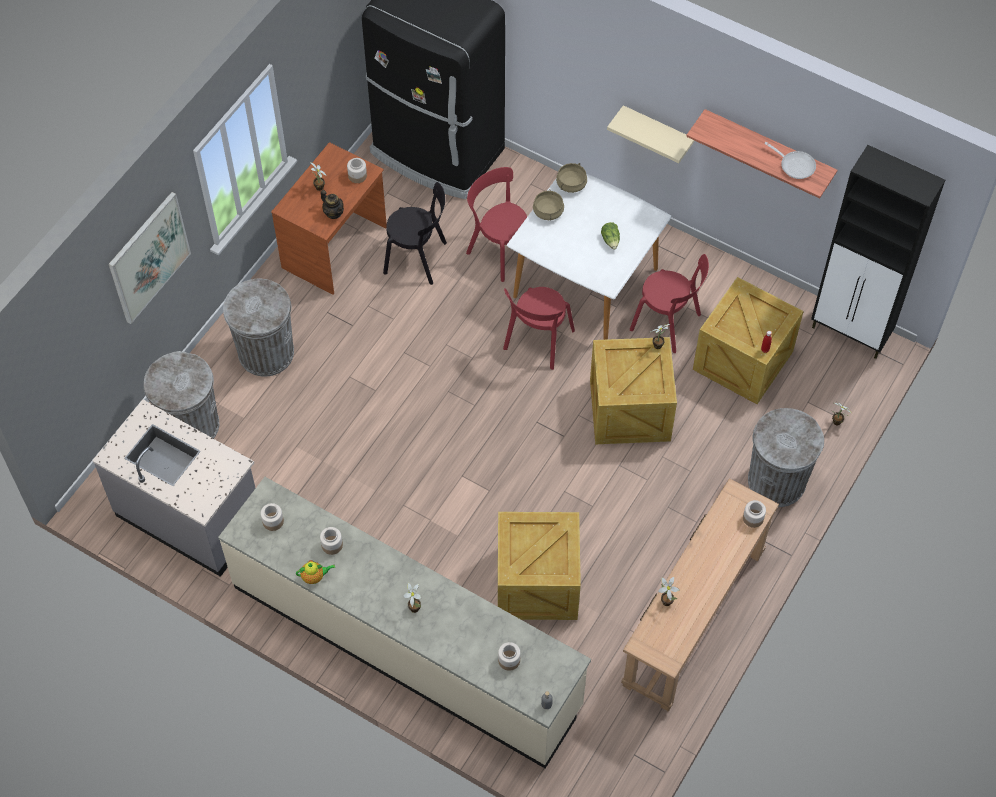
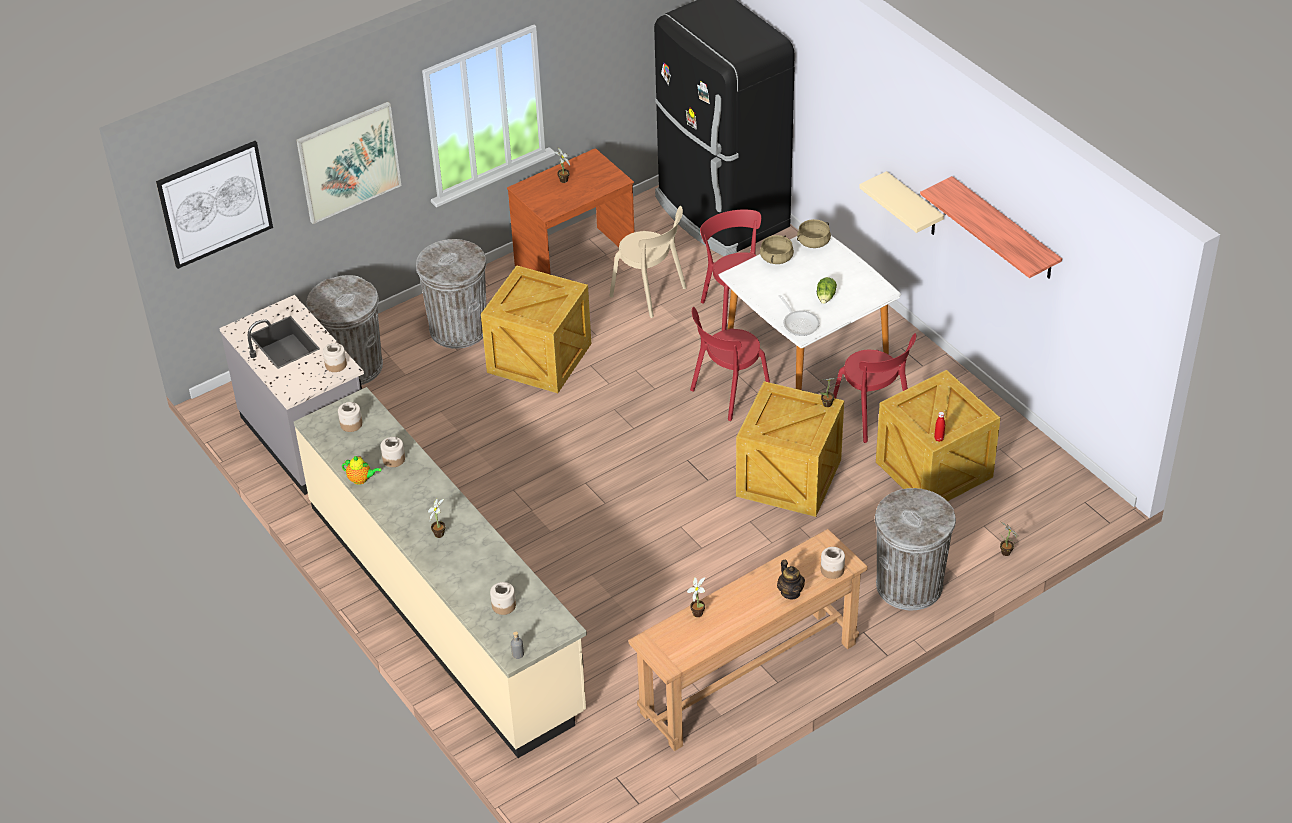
camera: 25 degrees right, 15 degrees down
(55, 353) = (215, 204): none -> picture
(333, 213) = (564, 203): teapot -> teapot (790, 592)
(357, 176) = (605, 180): jar -> jar (336, 365)
(418, 259) = (650, 293): black chair -> beige chair
(536, 584) = (604, 596): crate -> crate (537, 358)
(795, 165) = (1018, 243): frying pan -> frying pan (799, 323)
(851, 333) = (1066, 479): black cabinet -> none

